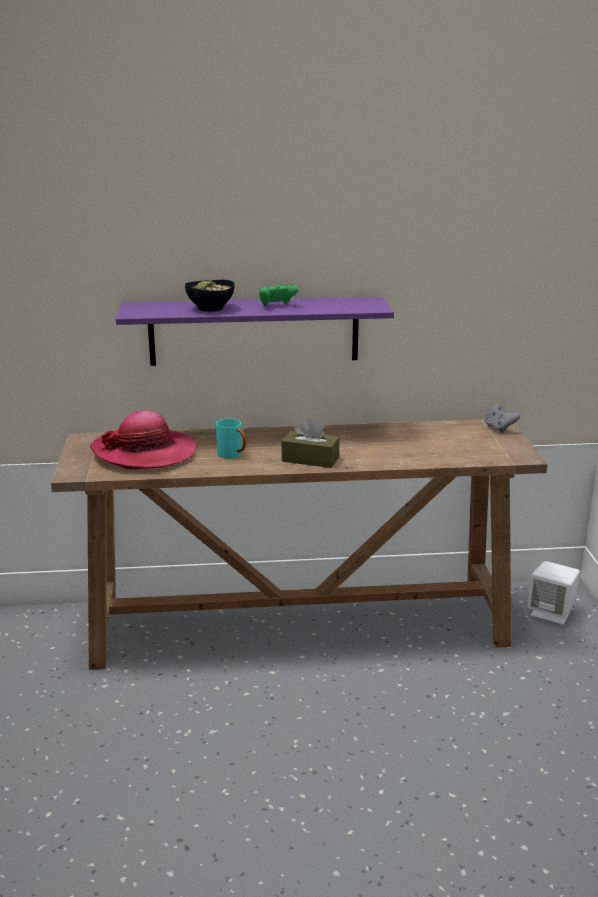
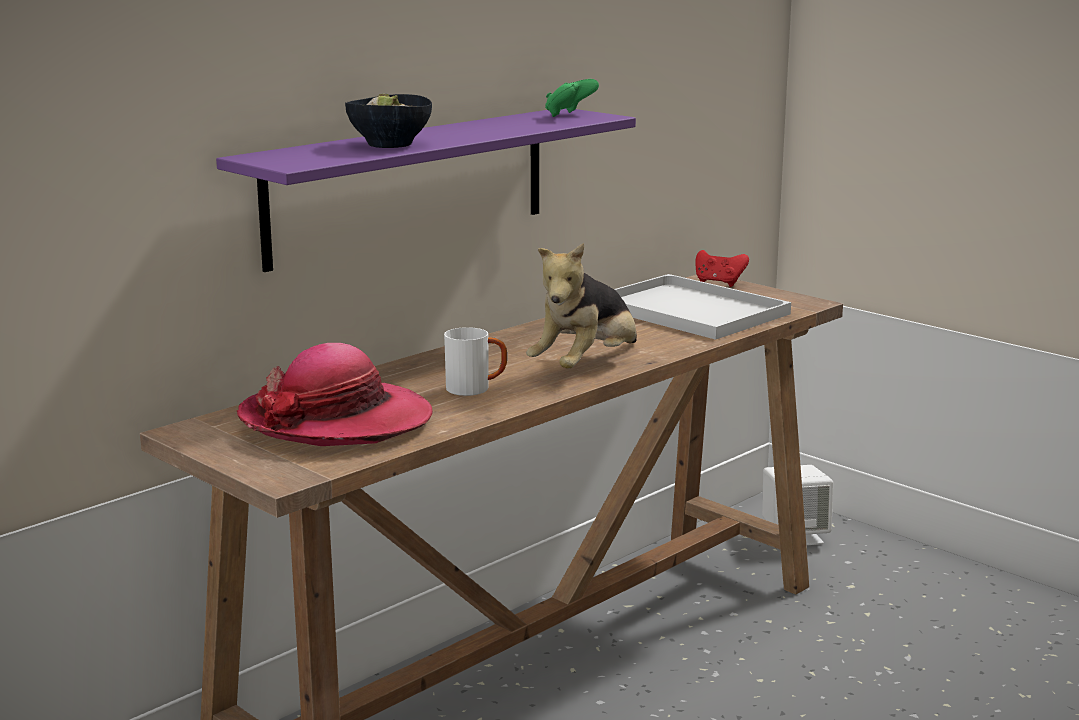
camera: 40 degrees left, 5 degrees down
(233, 455) = (476, 389): turquoise mug -> white mug
(277, 306) = (473, 131): green game controller -> green game controller (569, 115)
(310, 459) = (586, 366): brown tissue box -> plush toy
(443, 442) = (694, 310): none -> white tray
(499, 428) = (718, 283): grey game controller -> red game controller

